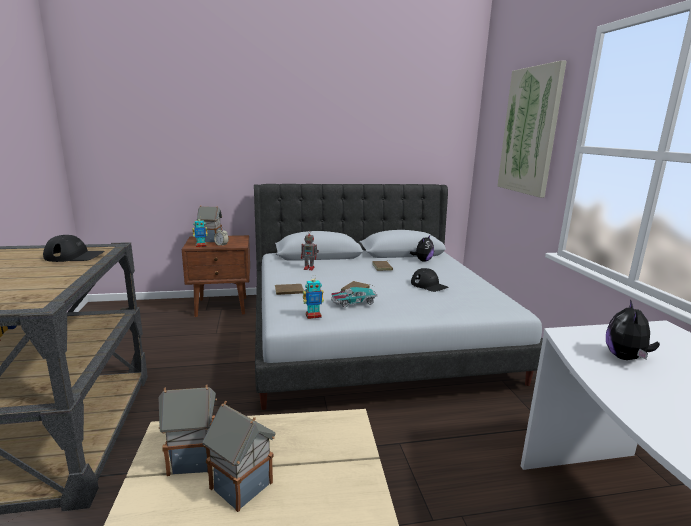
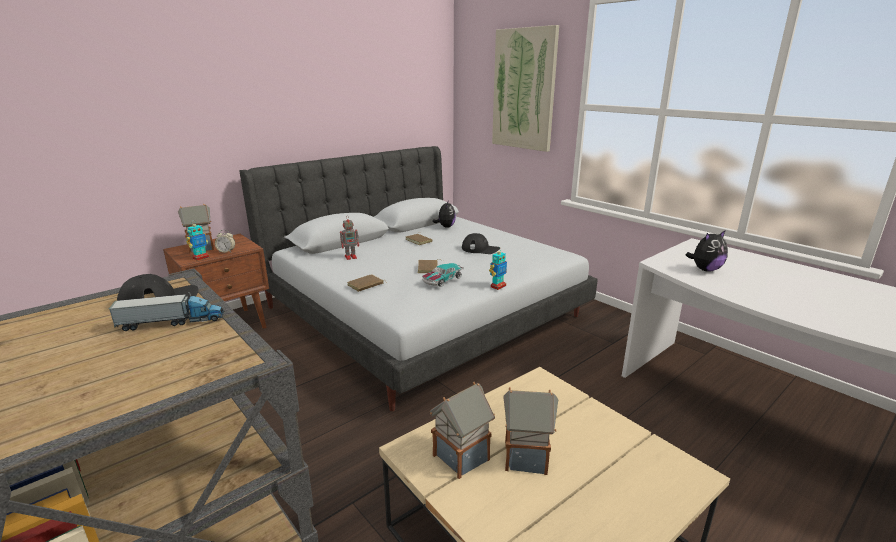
camera: 30 degrees left, 5 degrees up
(53, 270) = (172, 322): none -> toy truck
(313, 316) = (424, 302): toy robot -> toy robot (498, 286)
(626, 358) = (705, 269): plush toy -> plush toy turned 105 degrees counterclockwise

